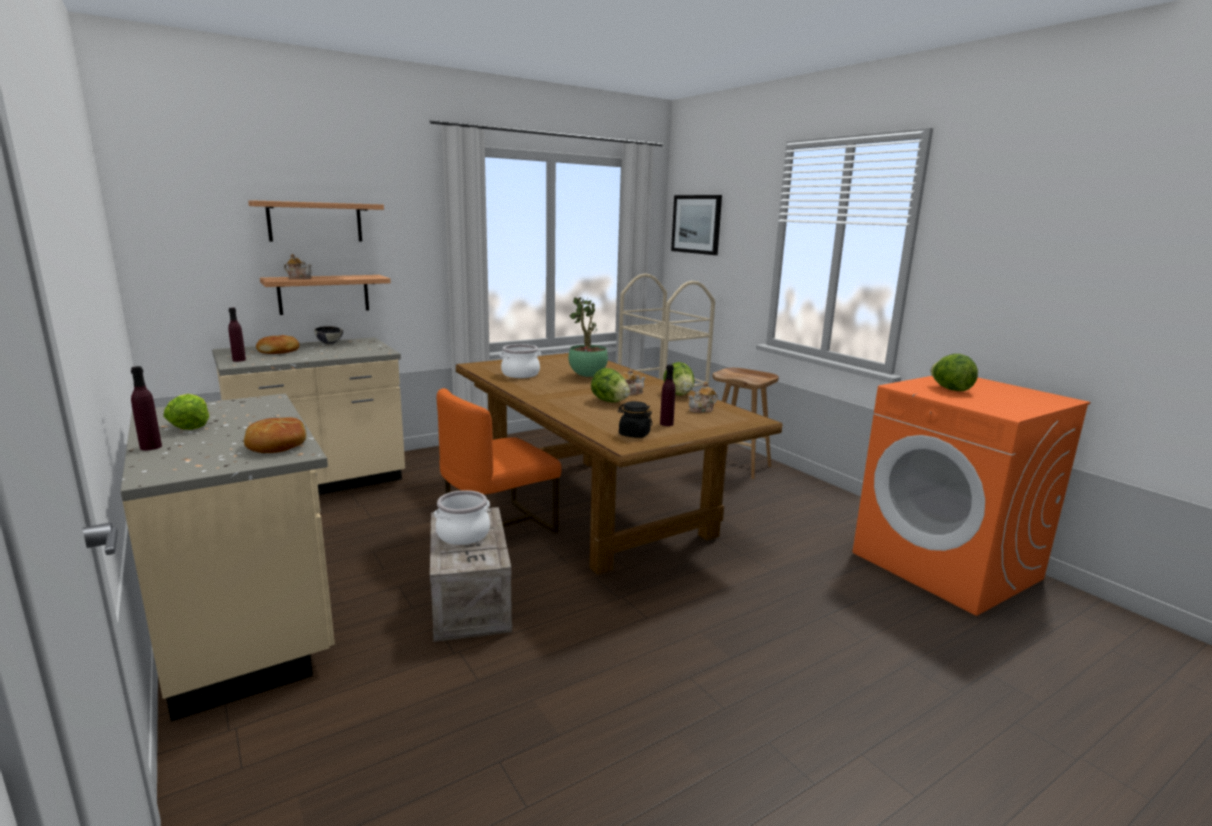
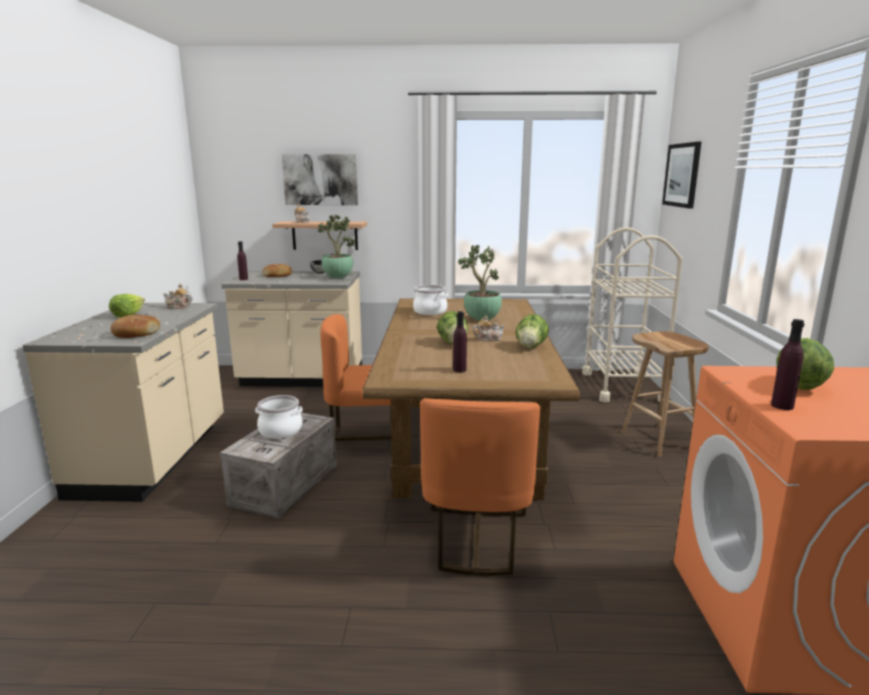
camera: 35 degrees right, 0 degrees up
(151, 447) = (85, 324): purple bottle -> purple bottle (782, 406)
(315, 222) = (320, 179): shelf -> picture
(368, 347) = (337, 278): none -> potted plant
(634, 434) = (411, 373): black jar -> none
(702, 410) = (521, 364): teapot -> teapot (178, 307)
(711, 584) = (476, 539): none -> orange chair

